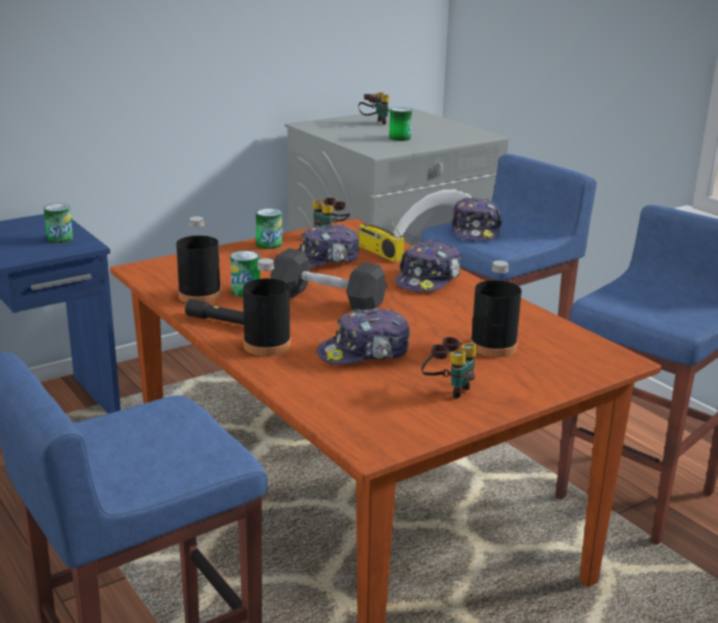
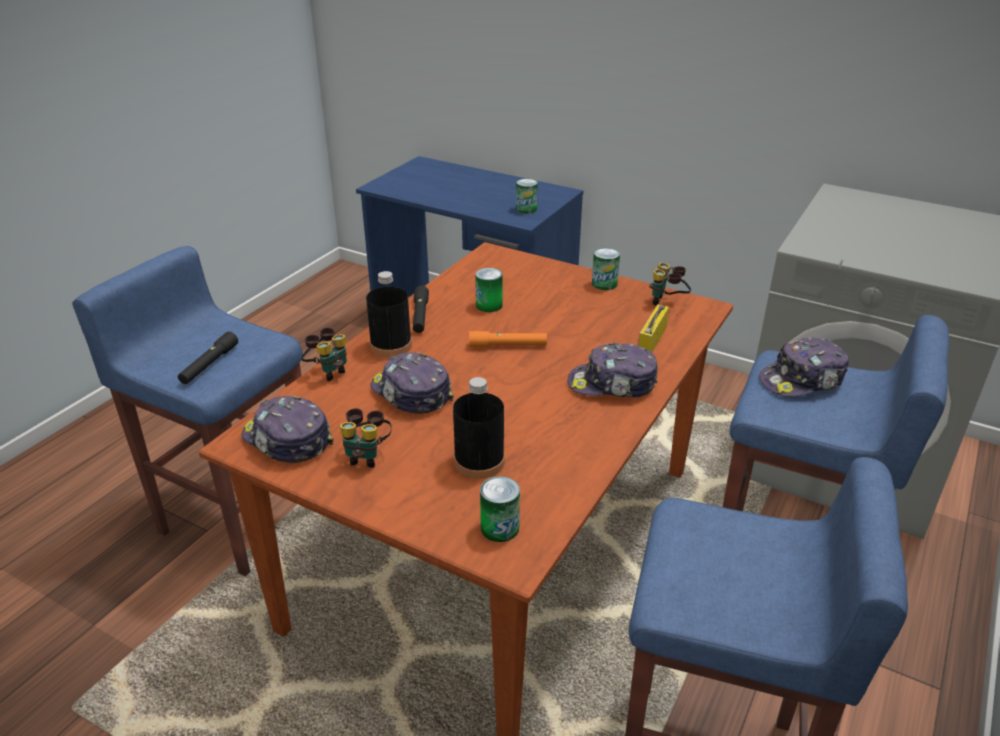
camera: 65 degrees right, 10 degrees up
(180, 450) = (209, 364): none -> black flashlight
(200, 296) = (461, 290): black bottle -> none
(324, 260) = (598, 318): cap -> cap (287, 440)
(327, 300) = (508, 345): black dumbbell -> orange flashlight
(374, 123) = (910, 219): binoculars -> binoculars (328, 371)
(399, 138) = (879, 244): can -> can (500, 528)

